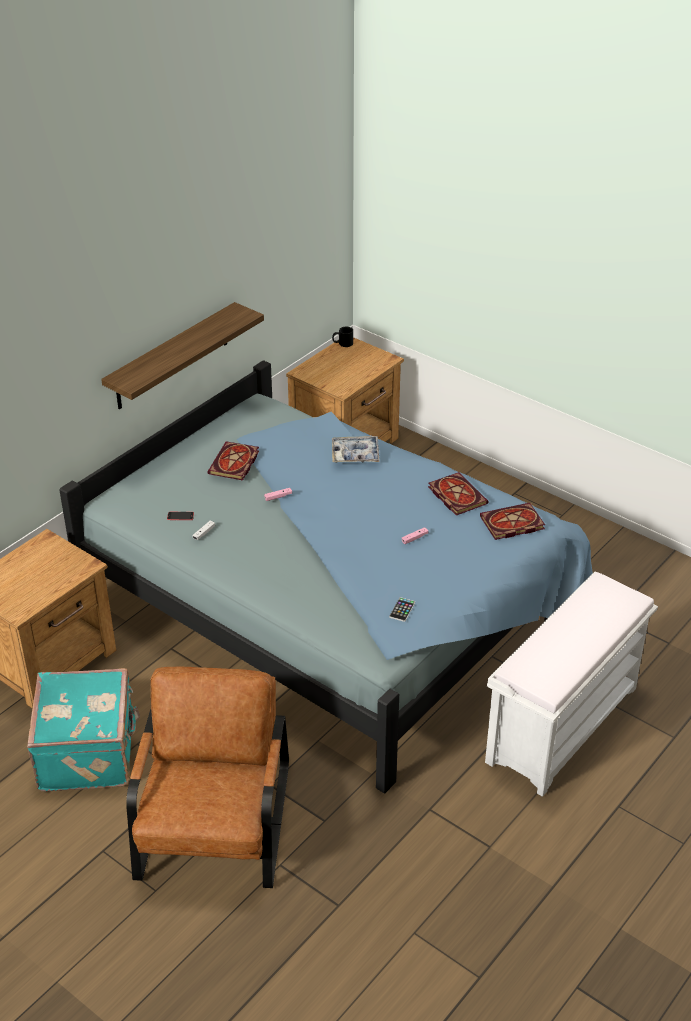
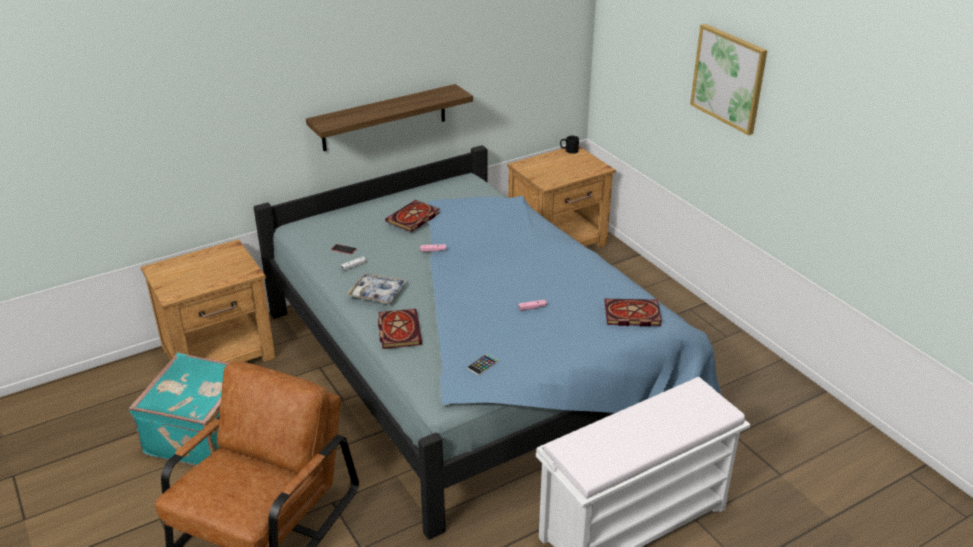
camera: 20 degrees right, 5 degrees down
(355, 454) = (521, 231): tray -> tray (377, 293)
(455, 495) = (592, 280): book -> book (398, 330)
(536, 258) = (729, 78): none -> picture

